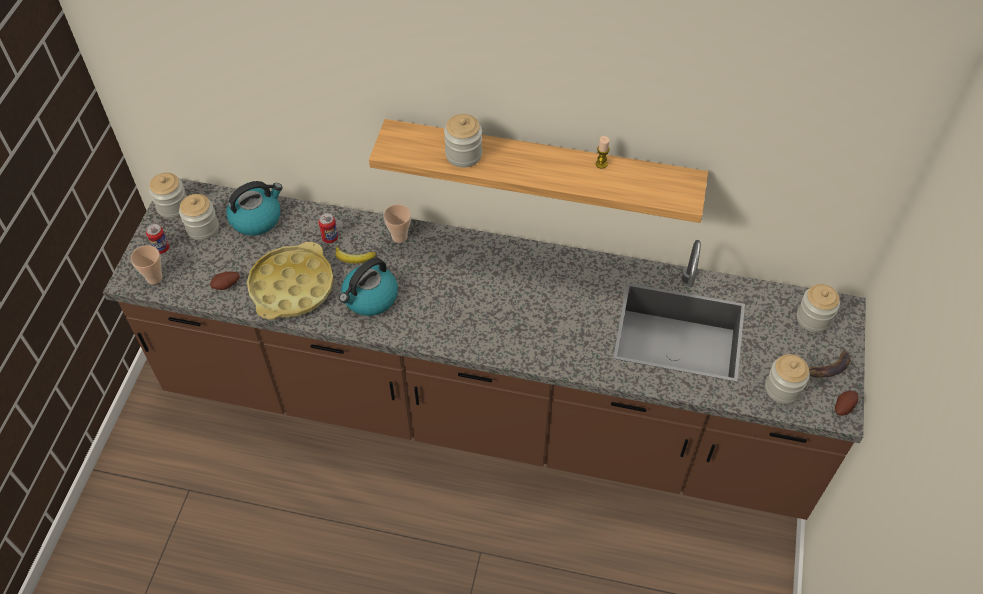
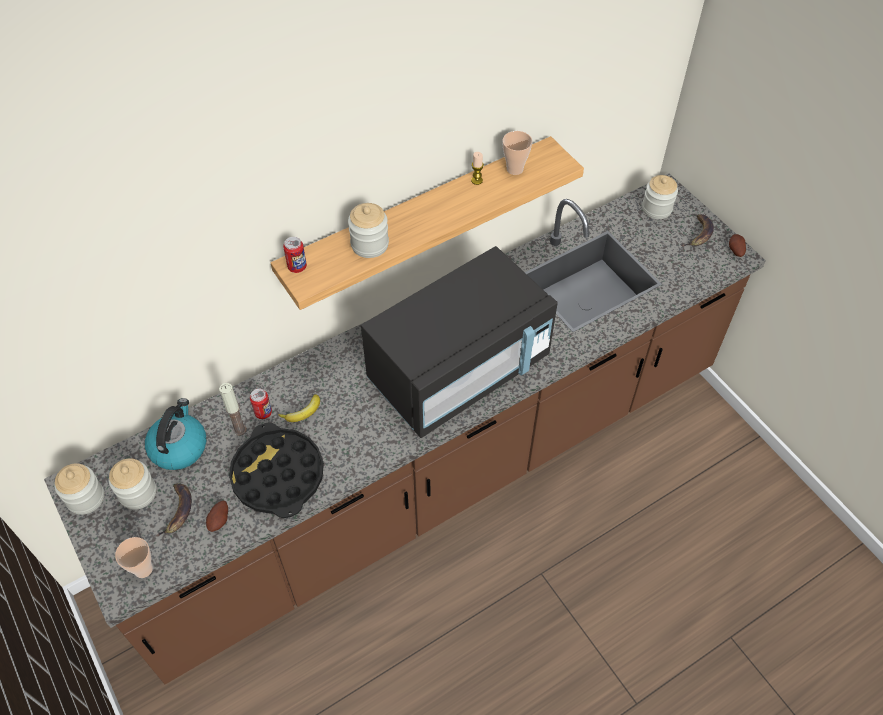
camera: 45 degrees left, 0 degrees up
(161, 248) = (118, 540): can -> can (297, 267)
(211, 259) = (178, 511): none -> banana
(291, 286) = (278, 475): yellow tray -> black tray
(303, 237) = (239, 430): none -> candle
(370, 298) = (353, 432): kettle -> none
(399, 236) = (319, 368): cup -> cup (515, 169)
(492, 316) = (459, 370): none -> black microwave
(782, 389) = (691, 267): jar -> none

